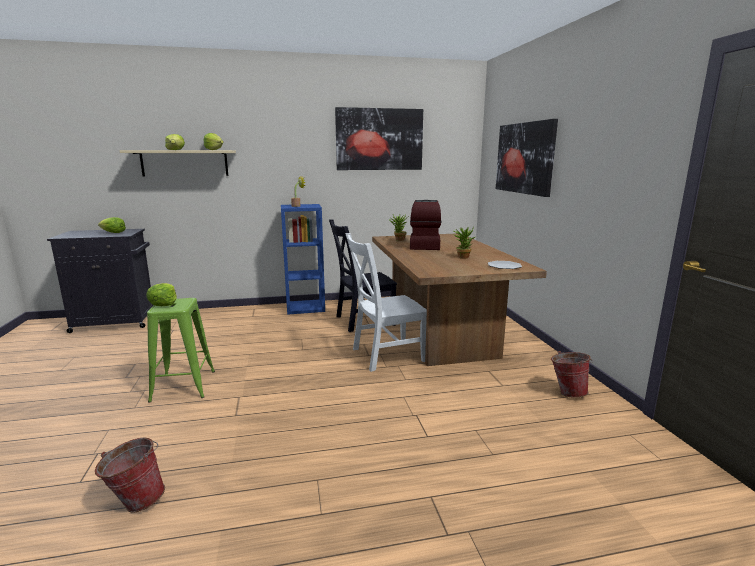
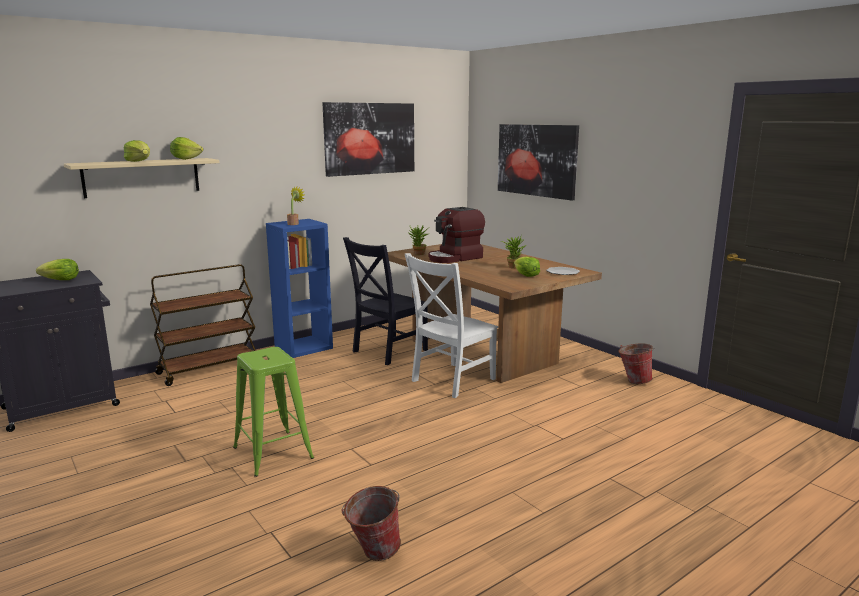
camera: 25 degrees left, 0 degrees up
(164, 303) = (254, 357): lettuce -> lettuce (525, 275)
(226, 312) = (209, 369): none -> brown cart
(424, 245) = (455, 258): coffee machine -> coffee machine turned 105 degrees counterclockwise

